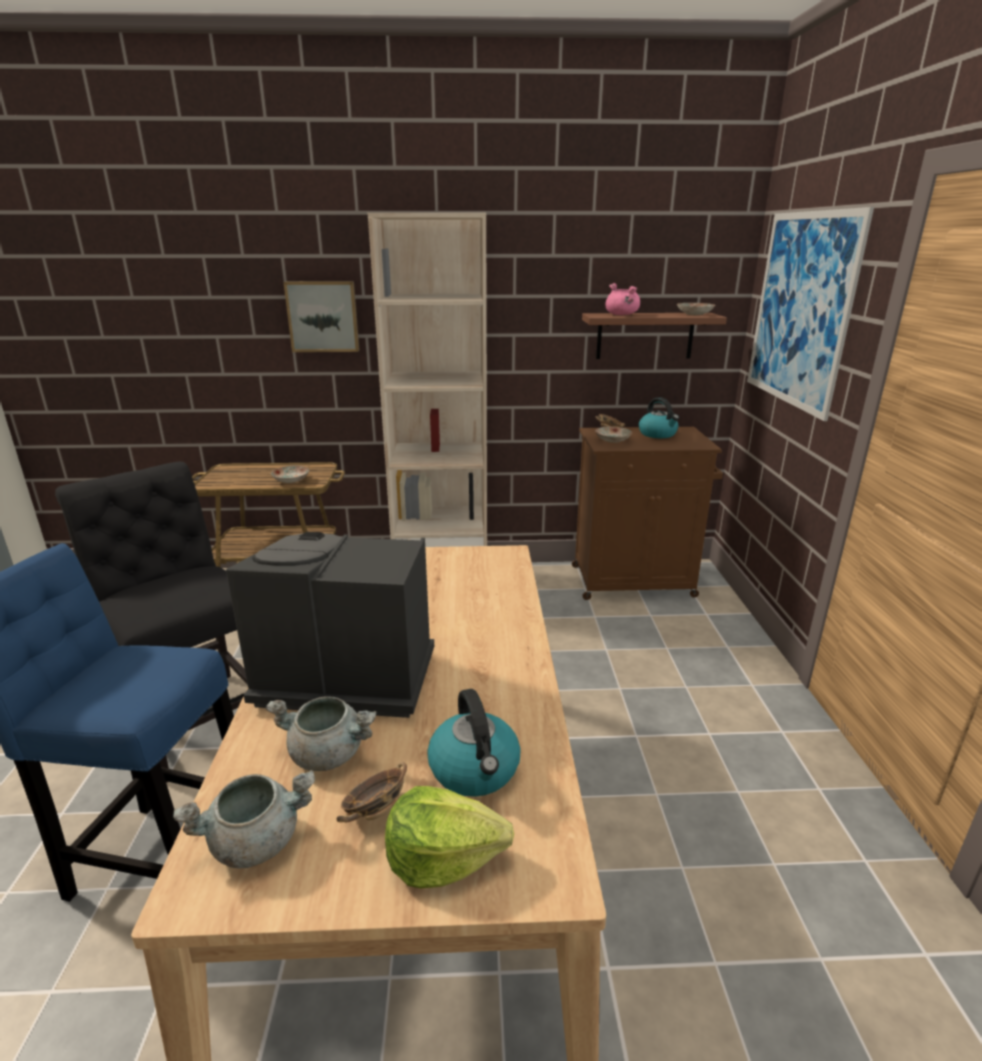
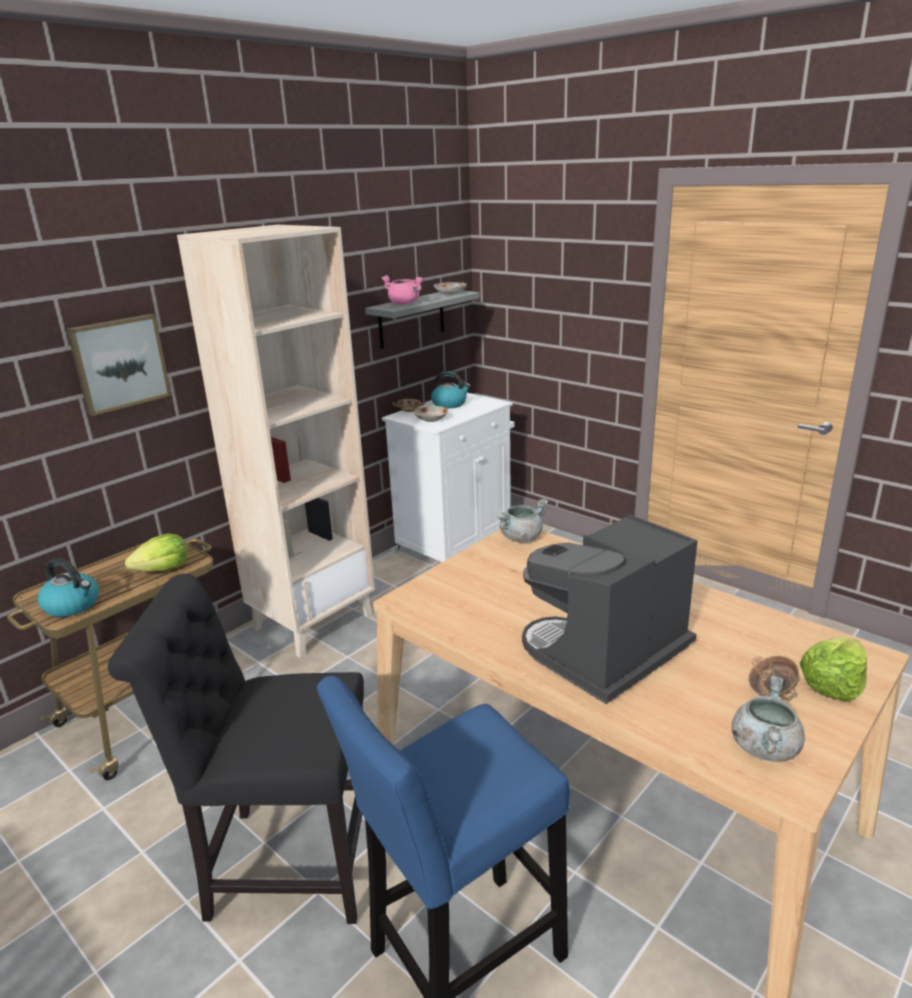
camera: 45 degrees left, 0 degrees up
(291, 480) = (163, 569): plate -> lettuce
(328, 754) = (696, 691): grey cooking pot -> grey cooking pot (521, 537)
(475, 770) = (763, 644): kettle -> kettle (73, 605)
(635, 581) = (456, 542): brown cabinet -> white cabinet
(645, 336) = (411, 319): brown shelf -> grey shelf
(800, 310) = (549, 279): picture -> none

